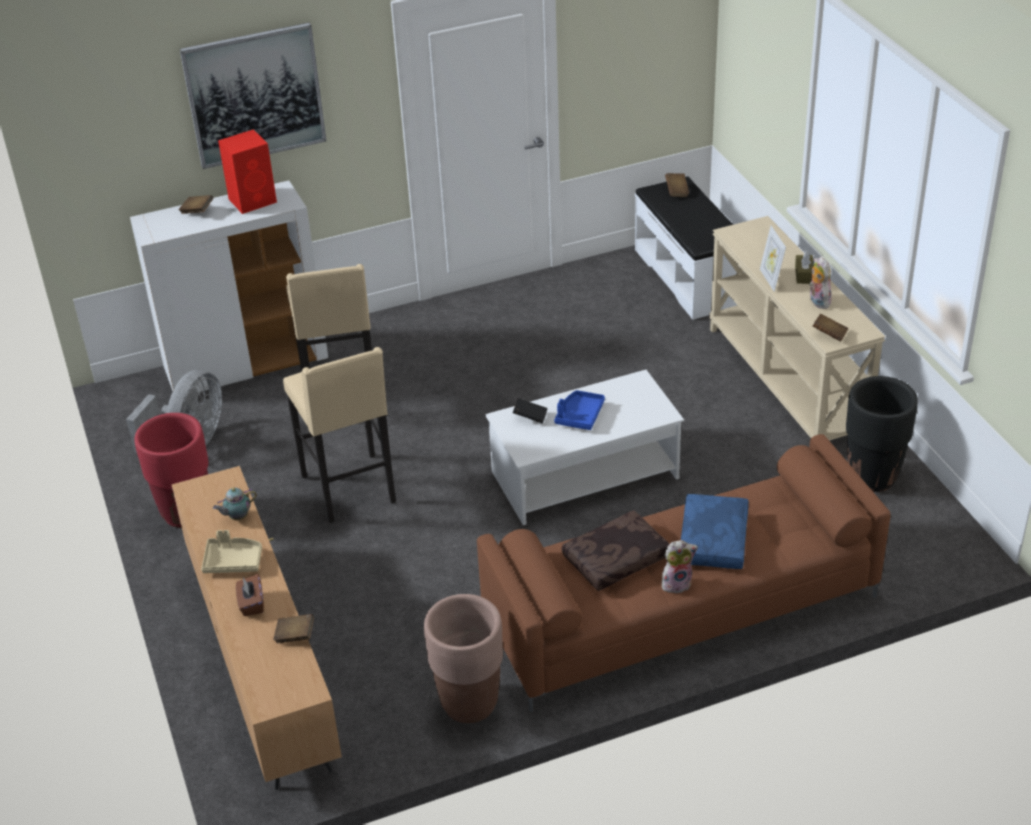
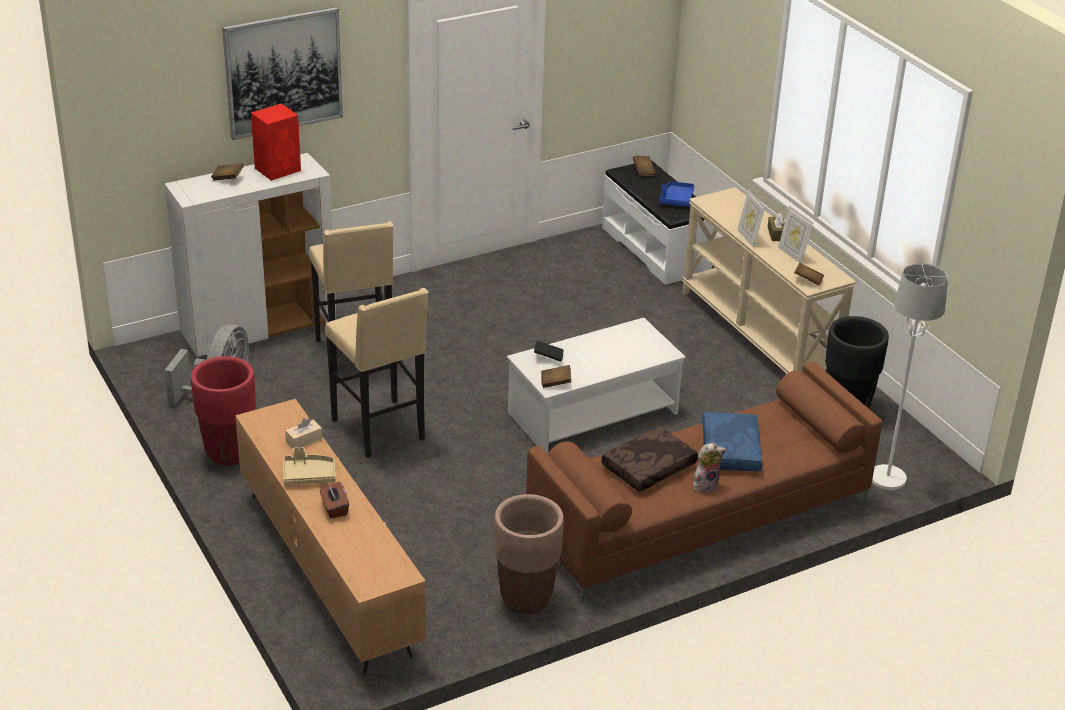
camera: 10 degrees left, 5 degrees down
(237, 517) = (304, 440): teapot -> beige tissue box
(295, 635) = (380, 532): brown book -> brown book (555, 383)
(579, 416) = (592, 355): blue tray -> blue tray (676, 199)
(817, 301) = (792, 255): plush toy -> picture frame
(906, 567) = (887, 479): none -> white floor lamp

